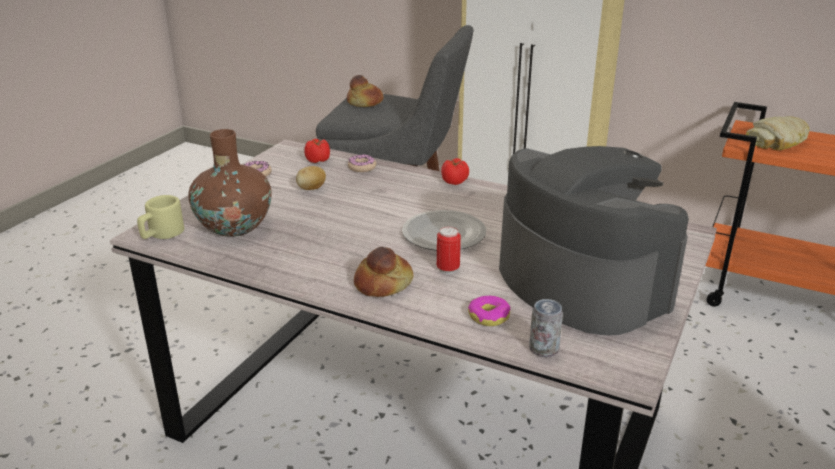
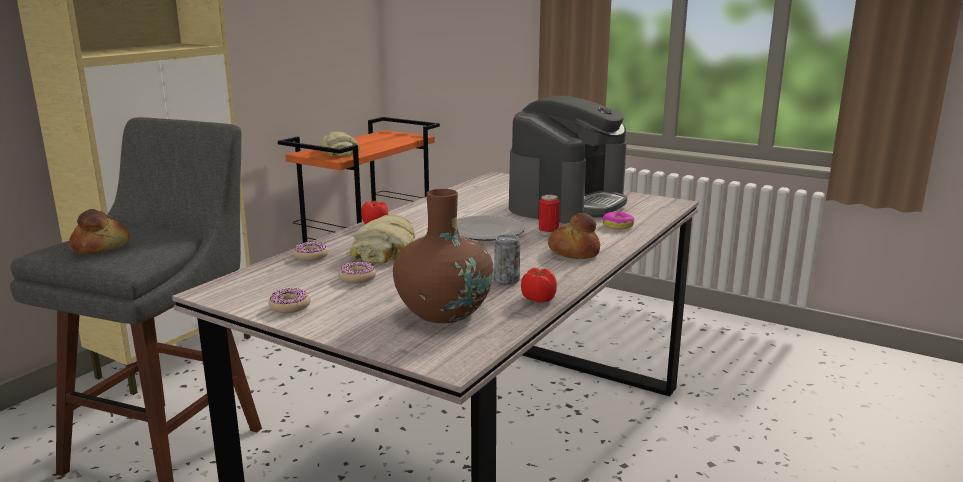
camera: 85 degrees left, 10 degrees down
(161, 234) = (454, 352): beige mug -> none
(311, 189) = (357, 278): potato -> donut
(318, 160) = (272, 275): tomato -> tomato (539, 299)
(380, 193) = (386, 250): none -> bread
(543, 349) = (654, 216): can -> can (506, 280)
(580, 282) = (567, 203): coffee machine -> coffee machine turned 150 degrees clockwise

